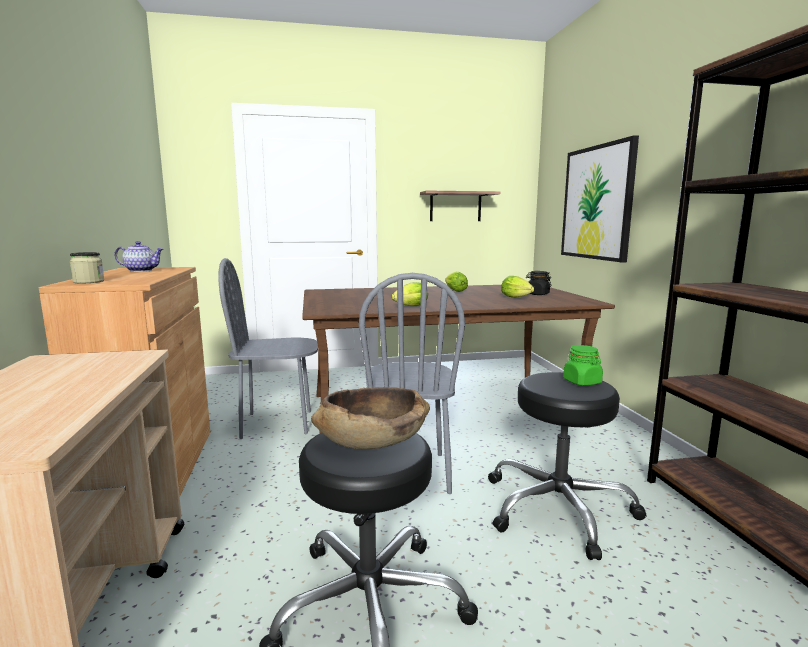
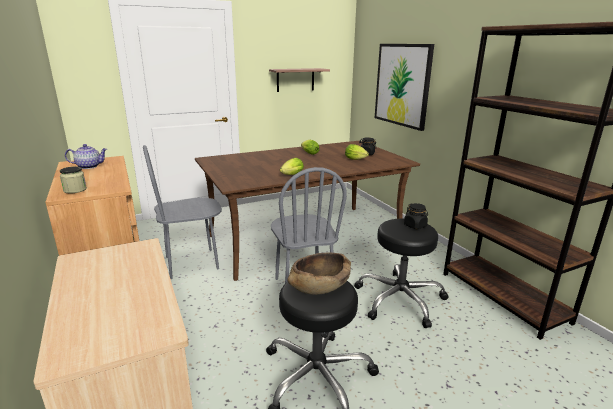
camera: 15 degrees left, 10 degrees up
(582, 382) = (415, 225): green jar -> black jar

